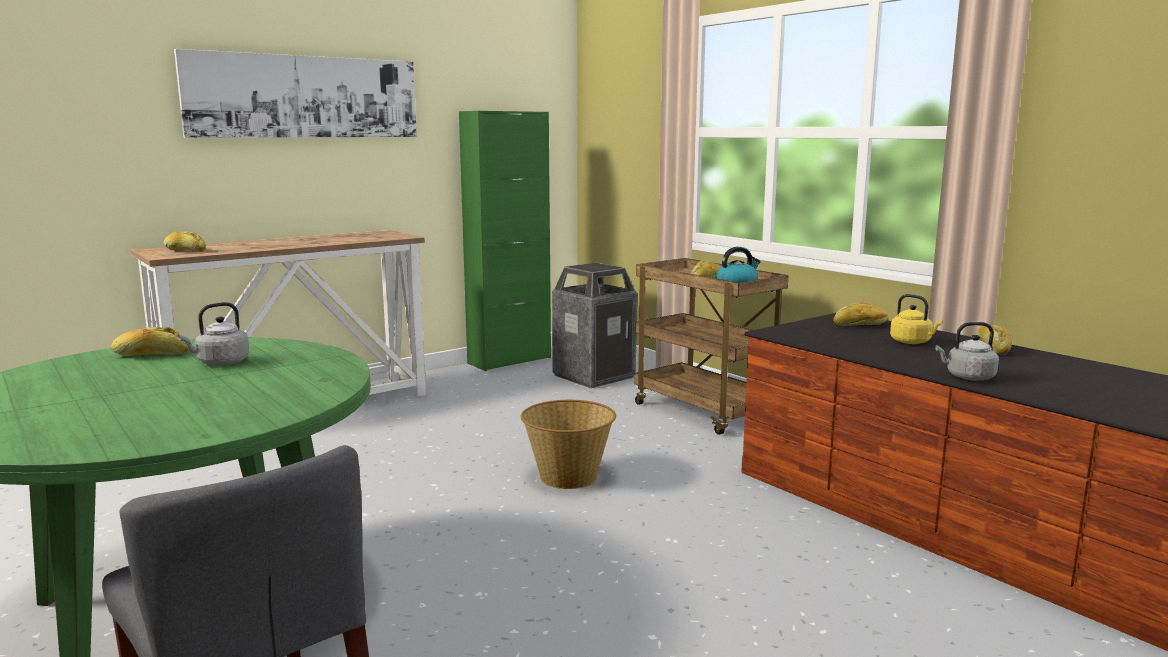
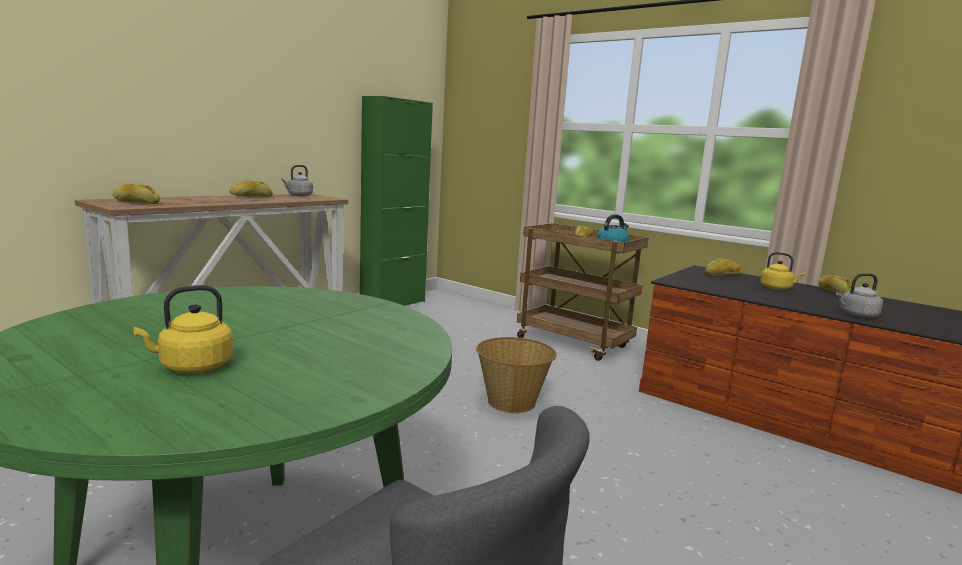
camera: 15 degrees left, 0 degrees up
(104, 407) = (192, 367): none -> yellow kettle
(151, 355) = (180, 305): bread -> bread (251, 196)
(220, 363) = (269, 312): grey kettle -> grey kettle (298, 195)
(305, 97) = (240, 69): picture -> none
(594, 376) = (469, 315): trash can -> none

